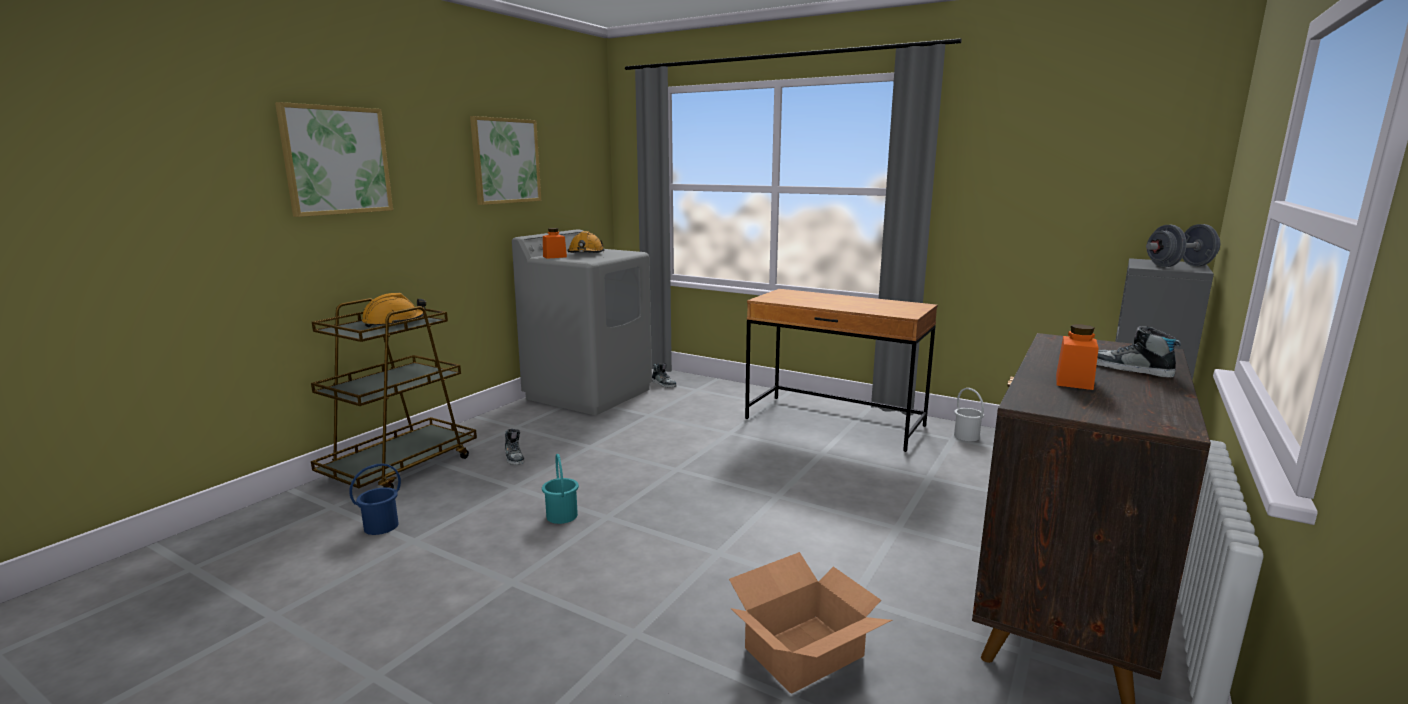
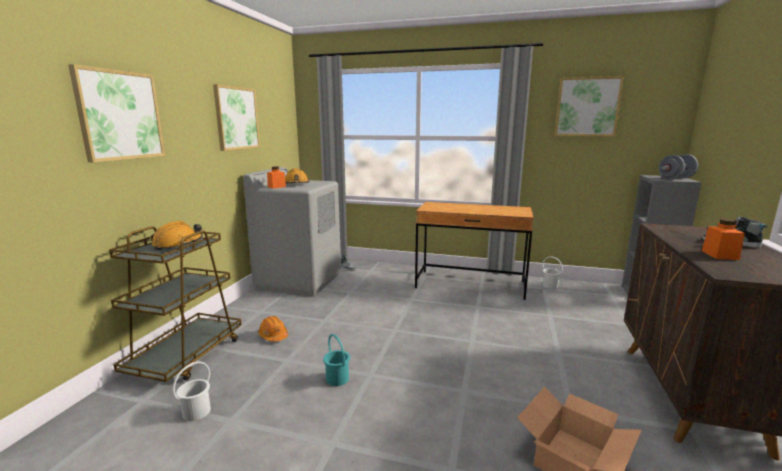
camera: 15 degrees left, 0 degrees up
(381, 526) = (197, 412): blue bucket -> white bucket
(514, 457) = (273, 336): shoe -> orange hard hat
(1039, 141) = (587, 107): none -> picture

